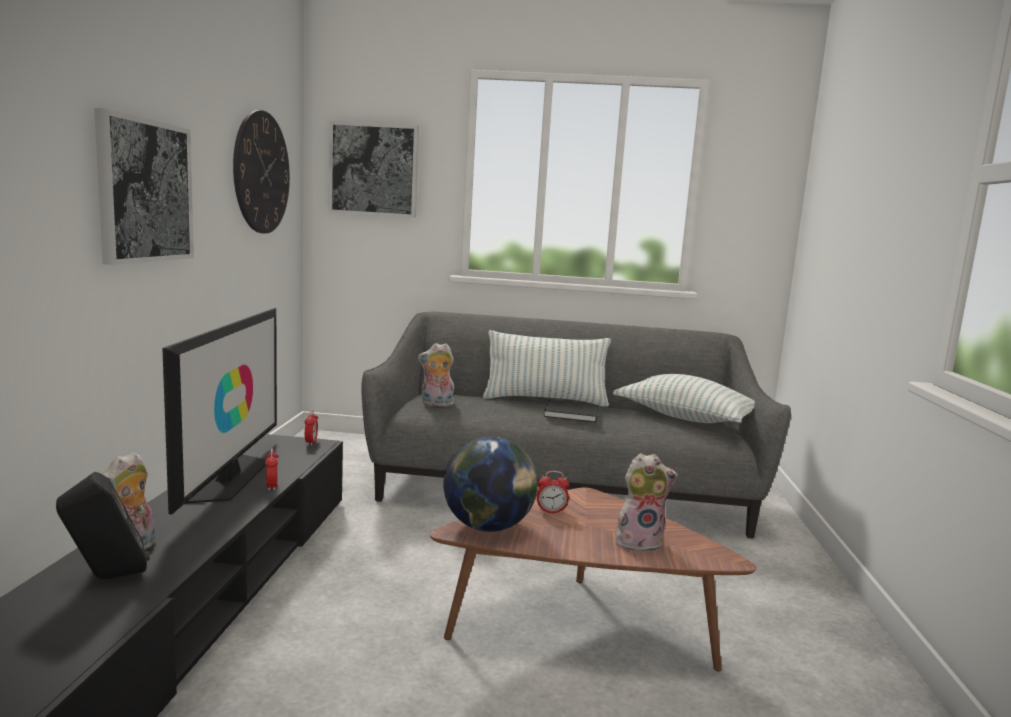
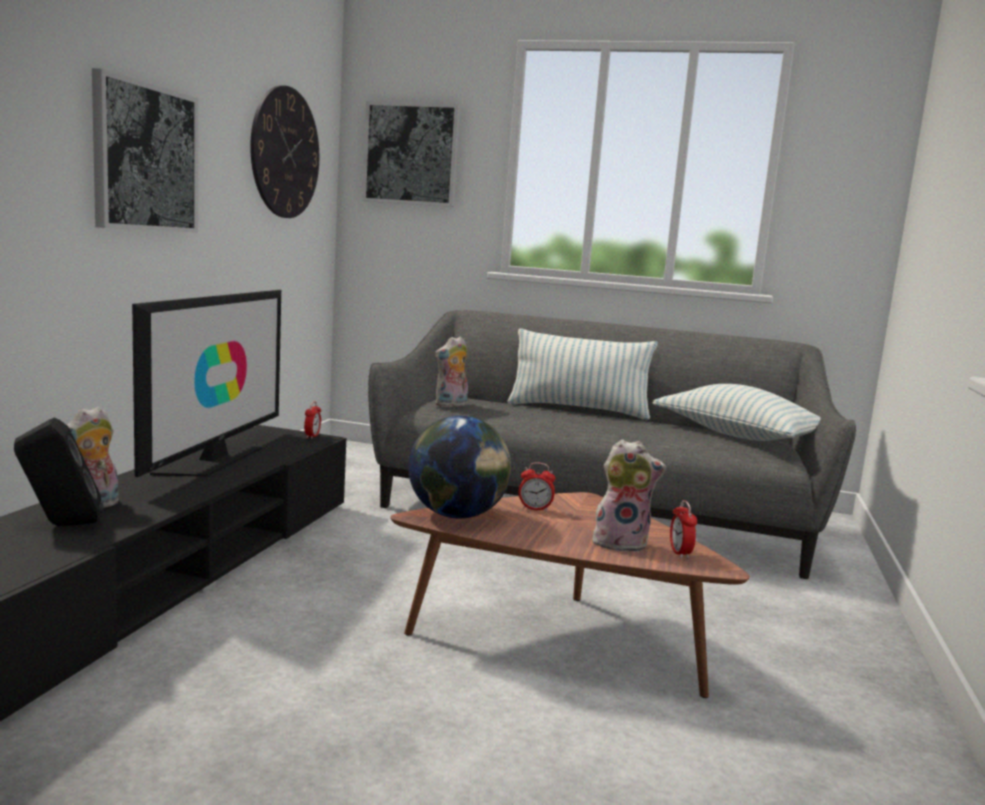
camera: 10 degrees right, 0 degrees up
(272, 487) = (253, 469): alarm clock -> alarm clock (680, 553)
(436, 404) = (451, 405): plush toy -> plush toy turned 45 degrees counterclockwise
(573, 414) = (602, 423): black book -> none

